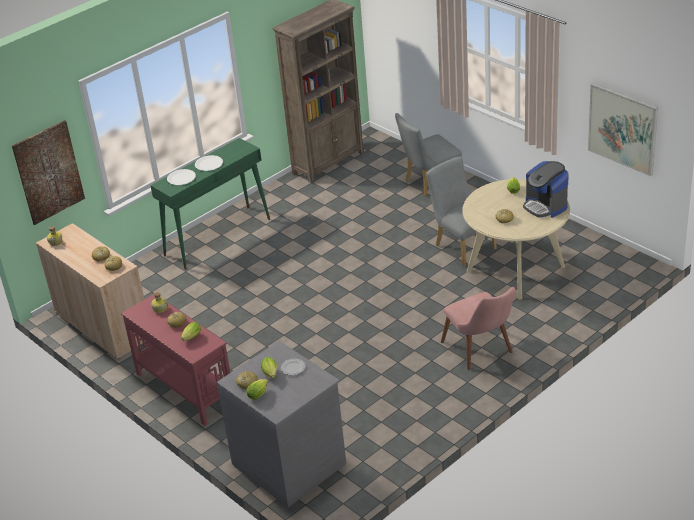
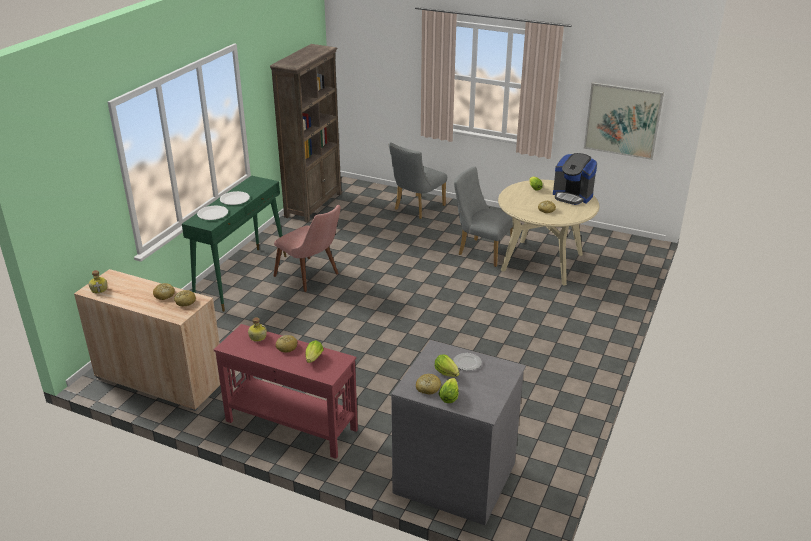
camera: 25 degrees left, 5 degrees down
(48, 172) = (81, 210): picture -> none
(482, 351) = (566, 333): pink chair -> pink chair (312, 277)

